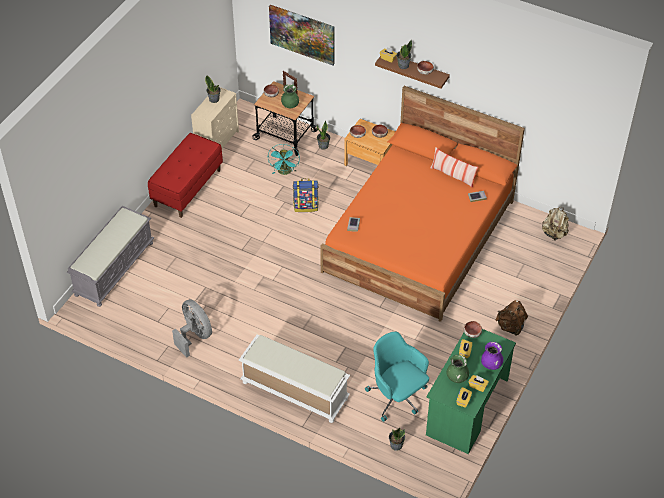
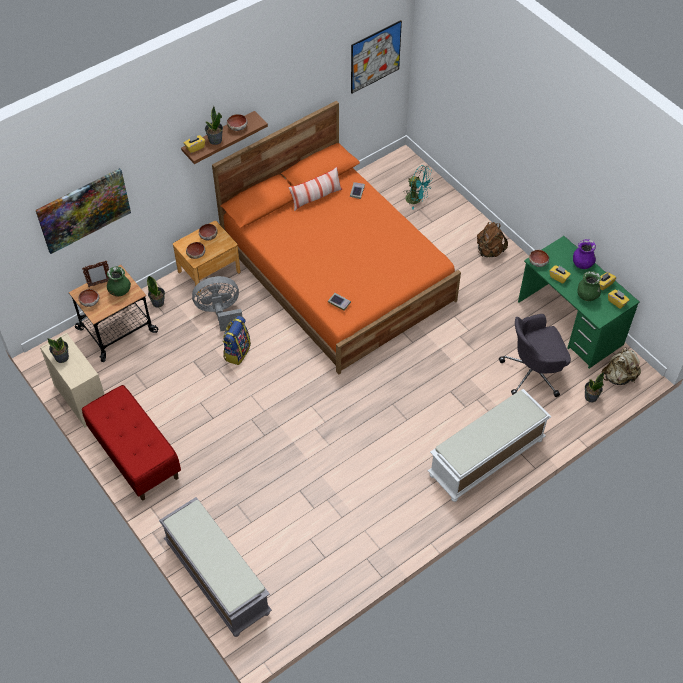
camera: 65 degrees left, 5 degrees up
(194, 336) = (365, 526): grey fan -> grey fan (220, 313)
(285, 172) = (174, 352): turquoise fan -> turquoise fan (417, 199)
(397, 397) = (533, 373): turquoise office chair -> grey office chair
(554, 233) = (394, 172): beige backpack -> beige backpack (619, 377)
(571, 123) = (375, 57): none -> picture

